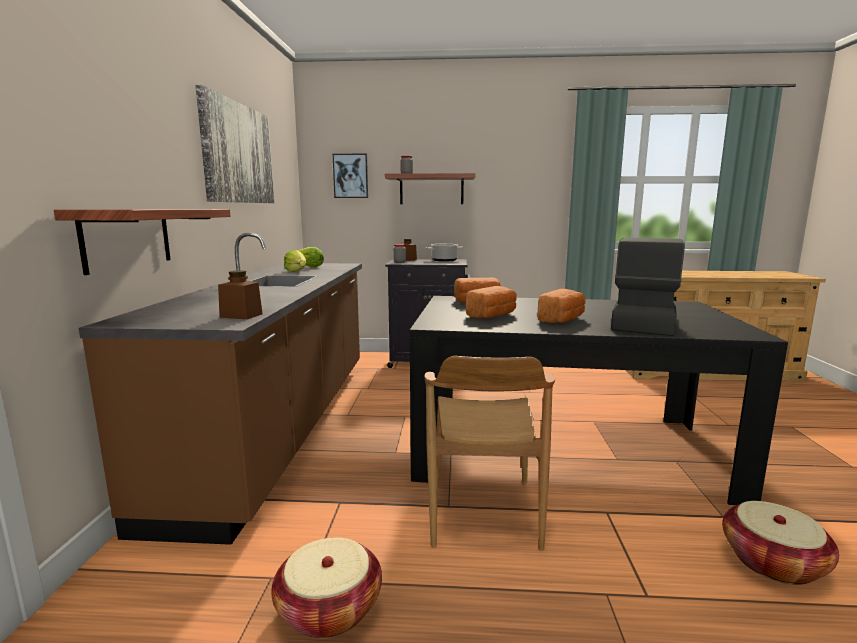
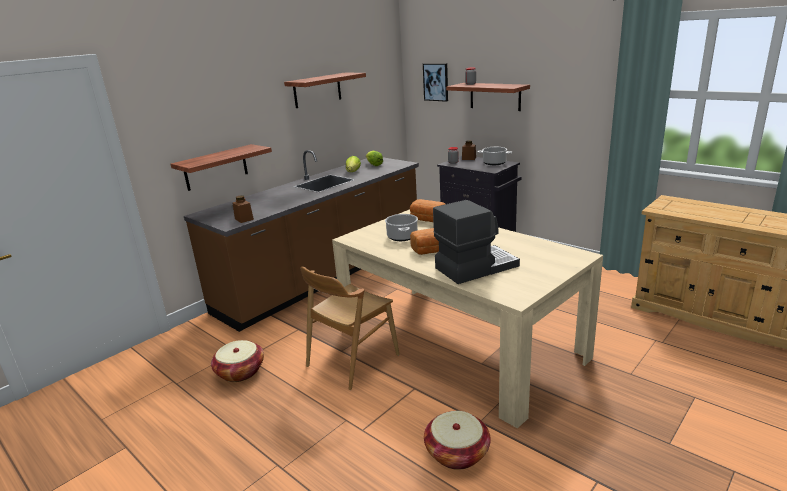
camera: 40 degrees right, 10 degrees up
(238, 154) = (317, 90): picture -> shelf
(493, 315) = (402, 236): bread -> cooking pot
(564, 448) = (458, 343): black dining table -> beige dining table

